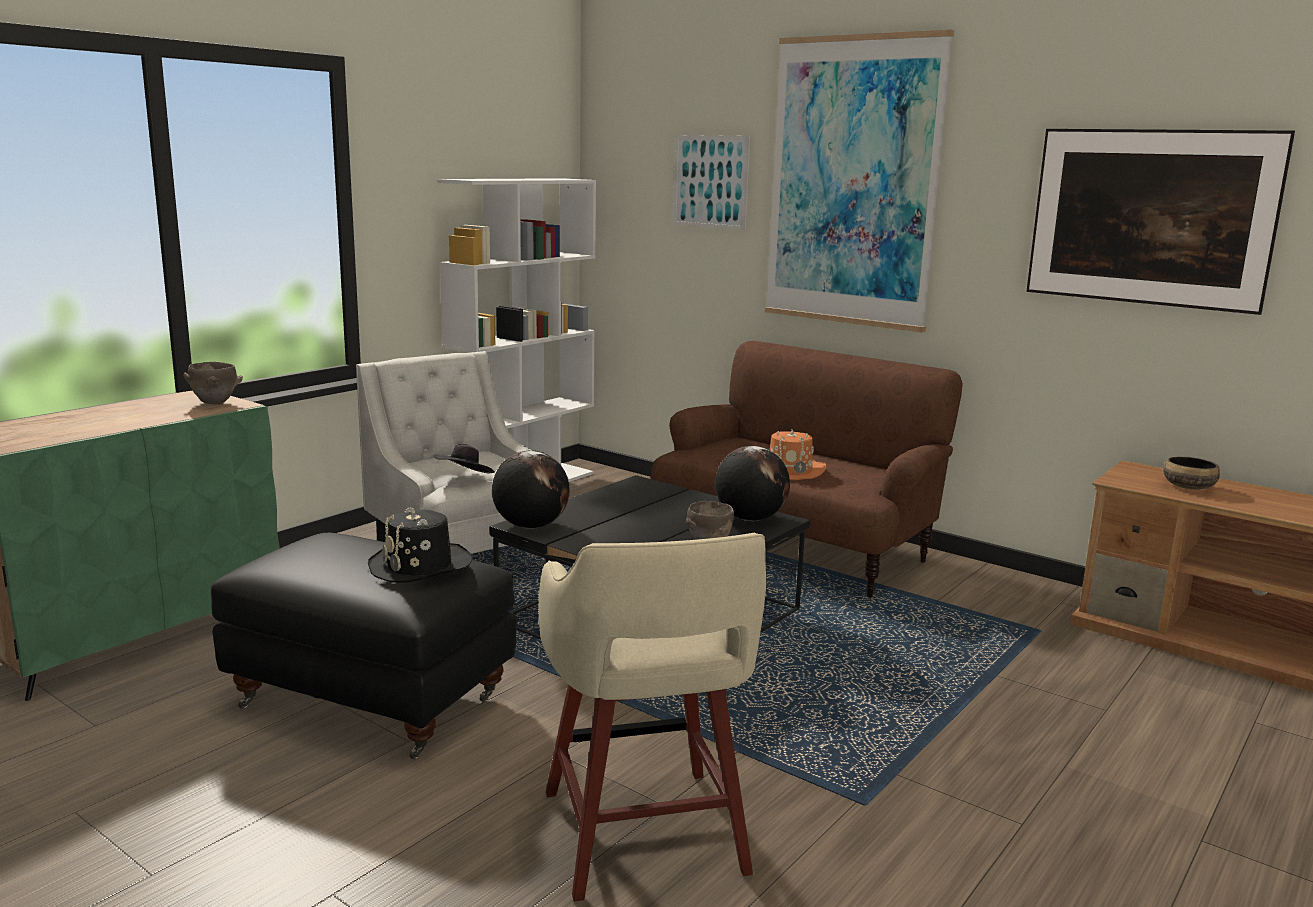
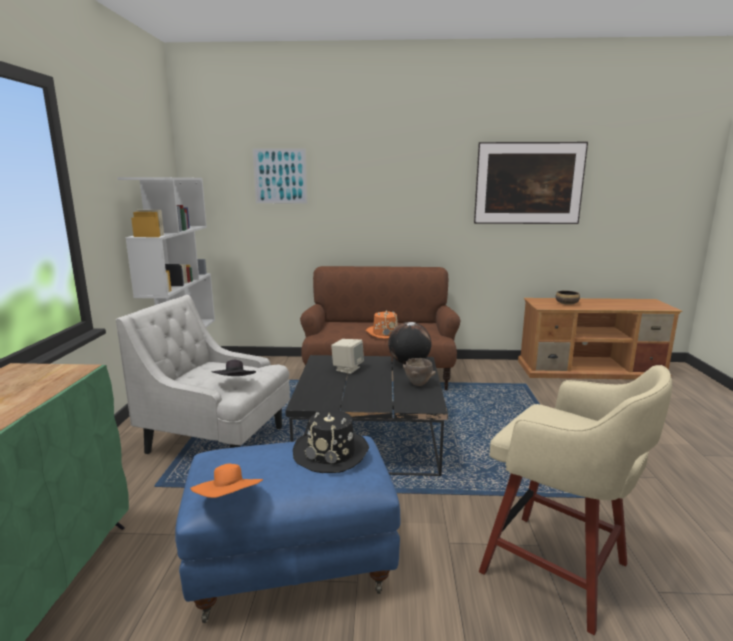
camera: 35 degrees left, 0 degrees up
(215, 403) = (53, 373): brown bowl -> none
(265, 570) = (229, 501): none -> orange hat
(373, 701) = (293, 564): black ottoman -> blue ottoman
(530, 526) = (310, 402): globe -> none
(651, 503) = (347, 369): none -> beige speaker
(853, 183) = (374, 173): picture -> none

